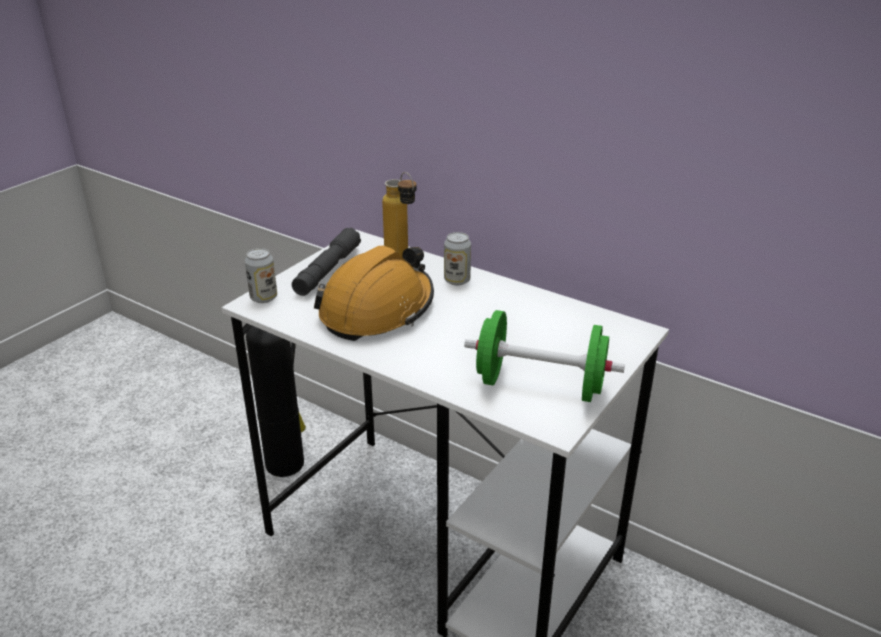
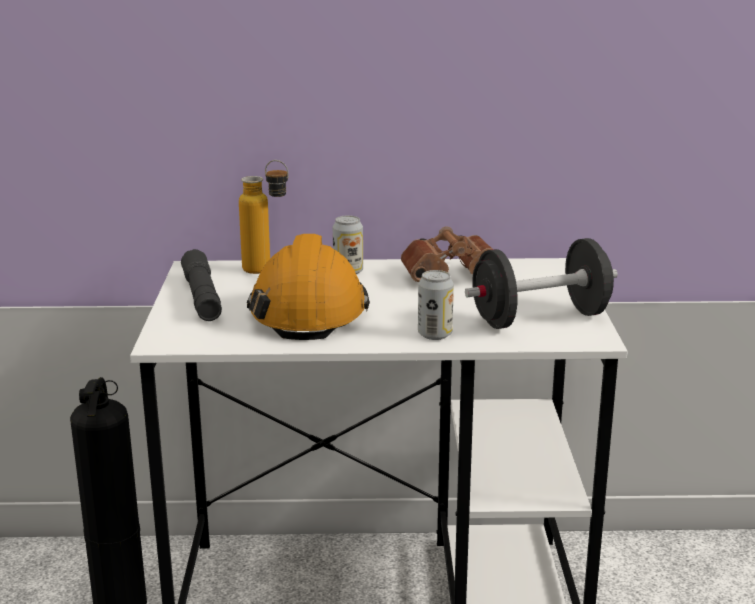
camera: 35 degrees left, 10 degrees down
(264, 298) = (168, 334): can -> can (435, 334)
(531, 313) = (453, 276): none -> brown binoculars
(540, 386) = (540, 319): green dumbbell -> black dumbbell

